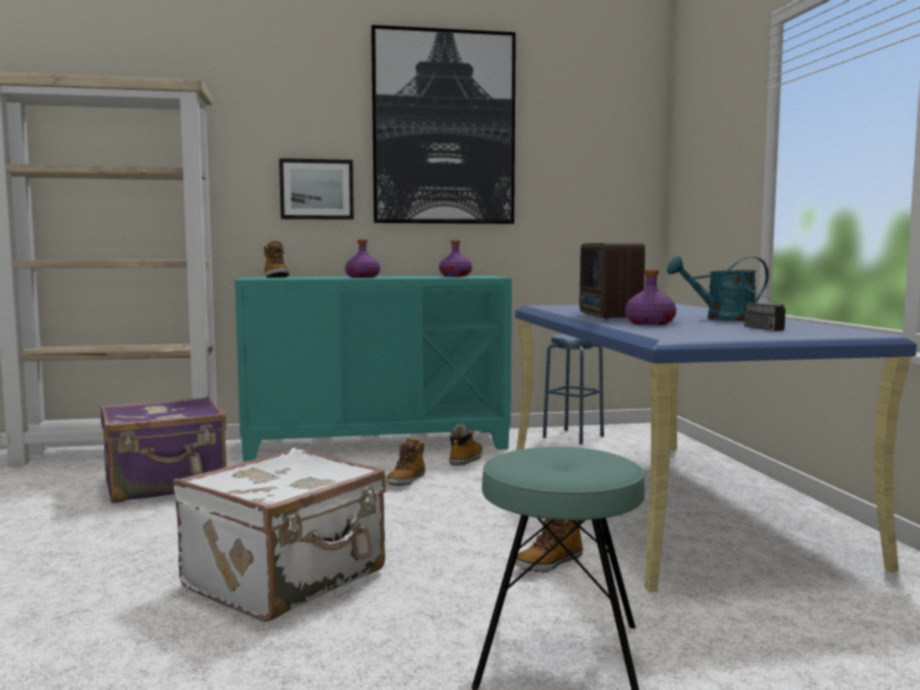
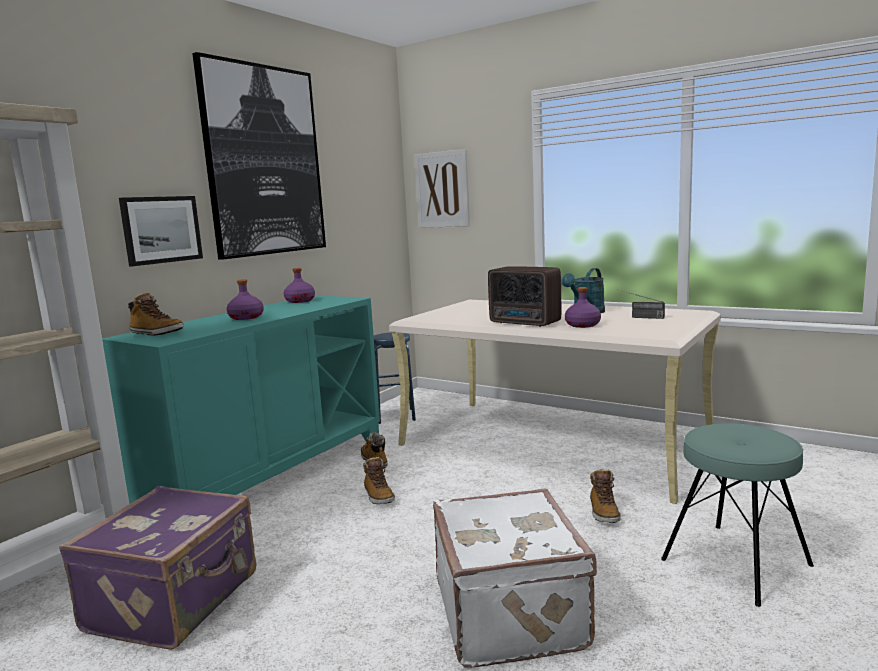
camera: 45 degrees left, 5 degrees up
(666, 501) = (553, 443): blue desk -> beige desk
(693, 162) = (442, 189): none -> picture

